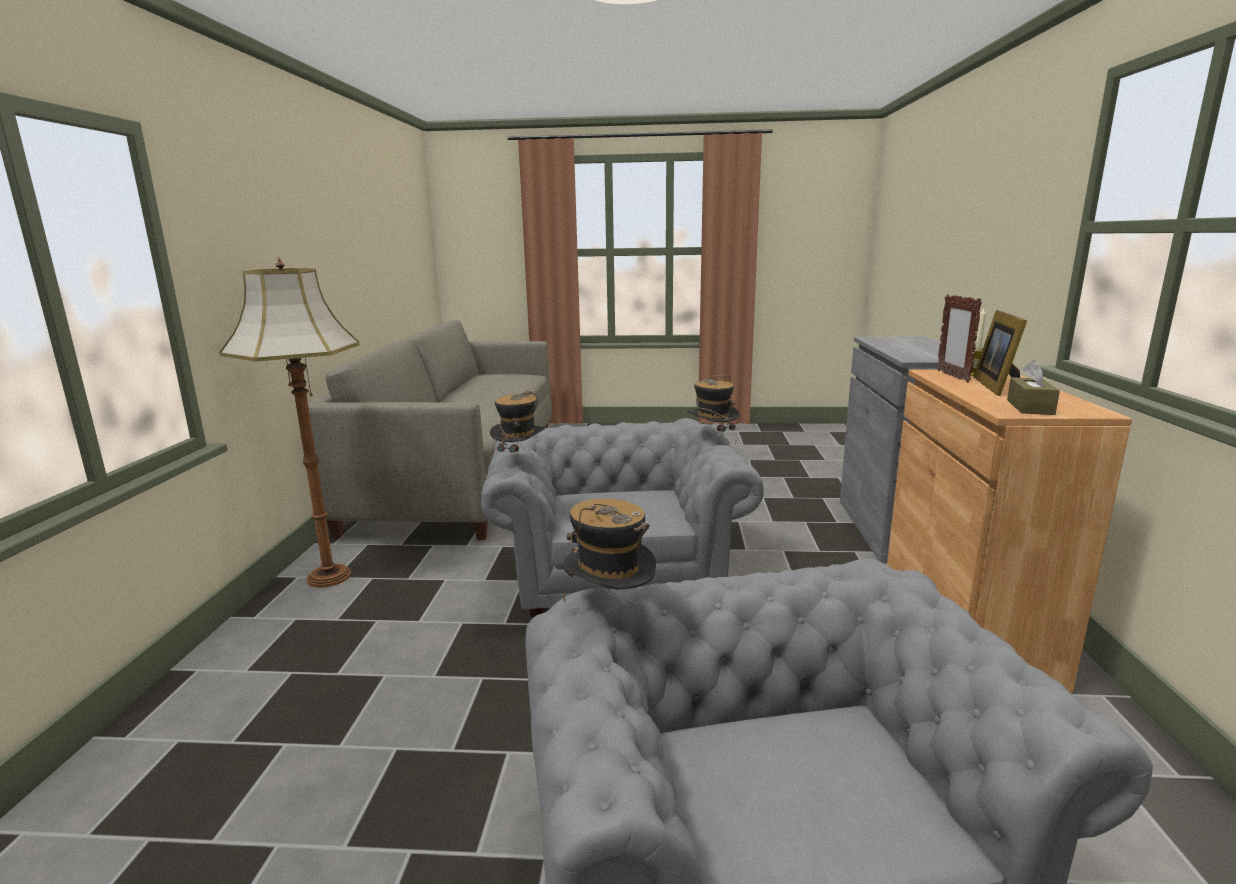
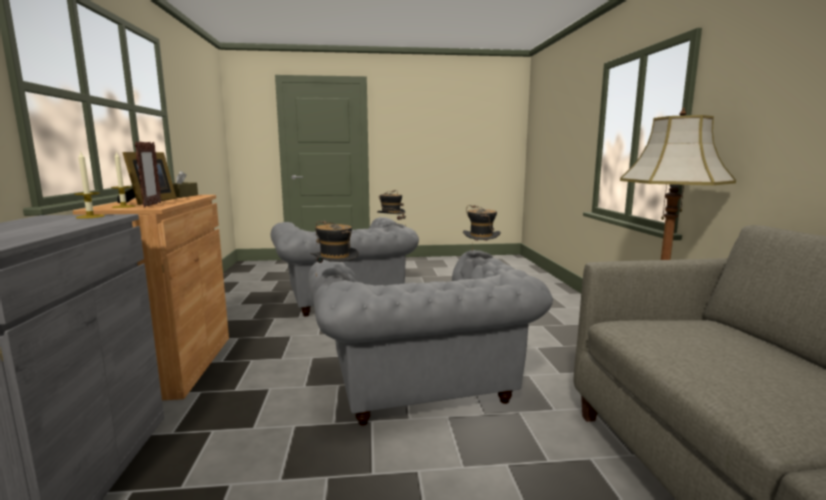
camera: 170 degrees right, 5 degrees down
(926, 357) = (90, 216): none -> candle

